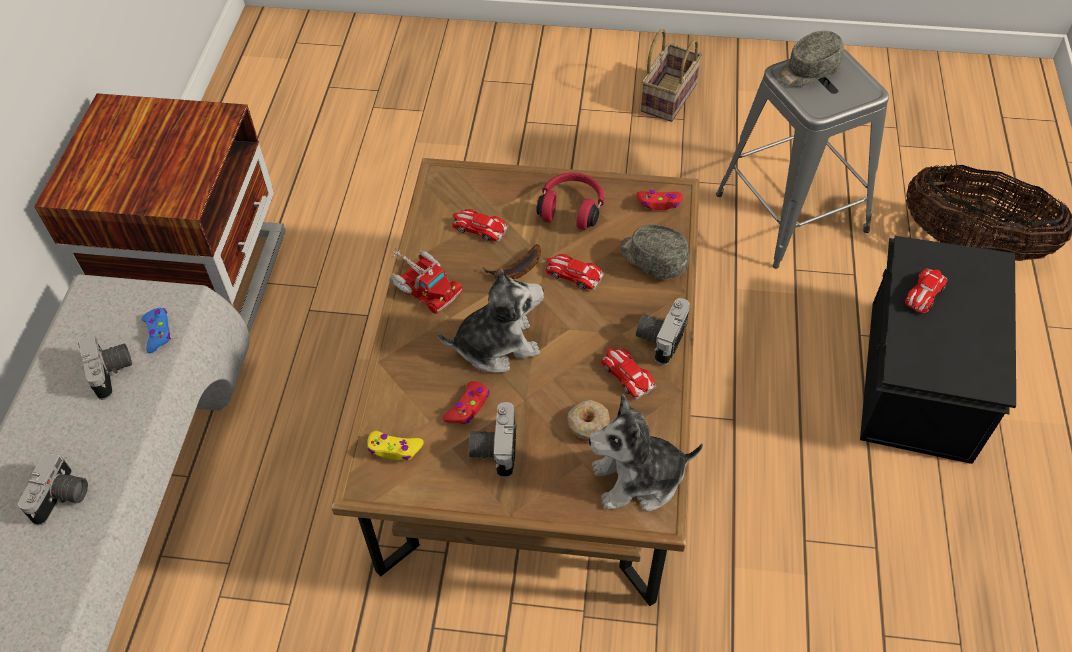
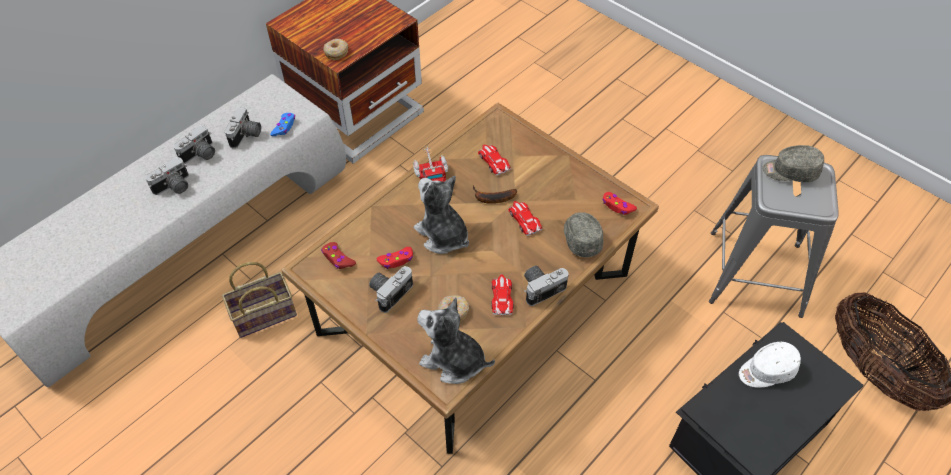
camera: 35 degrees right, 0 degrees up
(65, 434) = (200, 155): none -> camera
(174, 195) = (336, 52): none -> donut
(394, 449) = (338, 259): yellow game controller -> red game controller
(496, 345) = (442, 235): plush toy -> plush toy turned 150 degrees counterclockwise
(572, 208) = (559, 180): red headphones -> none
(668, 96) = (734, 150): basket -> basket (265, 313)
(924, 293) = (766, 371): toy car -> white cap

